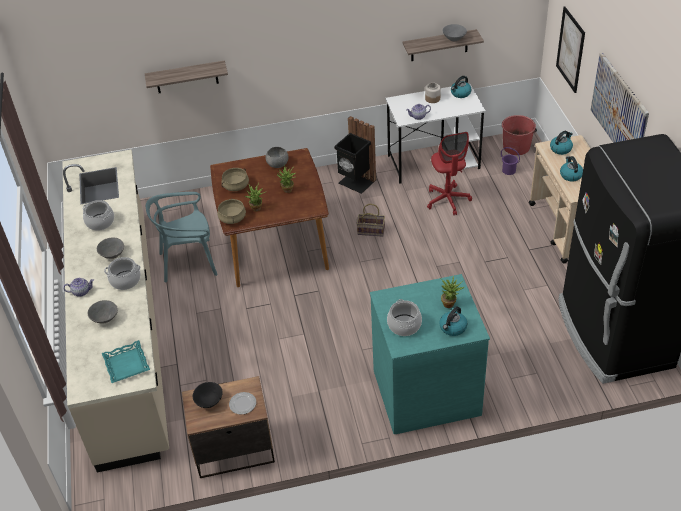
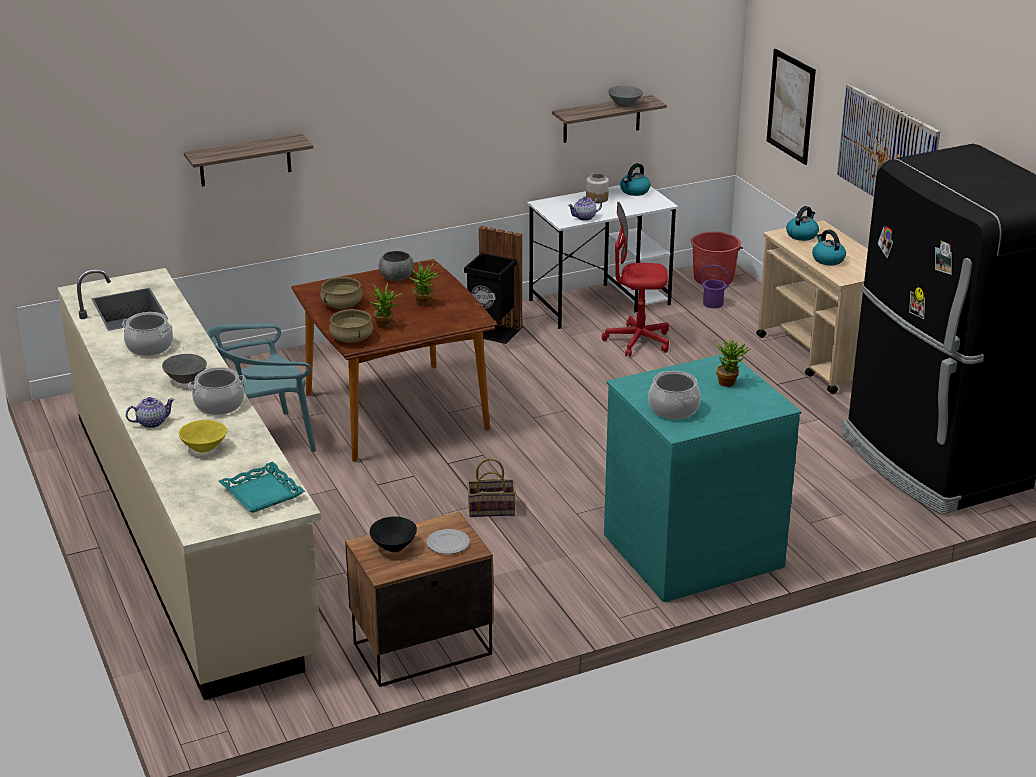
camera: 15 degrees left, 15 degrees down
(105, 319) = (205, 448): grey bowl -> yellow bowl
(372, 230) = (538, 382): basket -> basket (492, 509)
(448, 200) = (638, 341): red office chair -> red office chair turned 120 degrees clockwise
(452, 328) = (744, 405): kettle -> none

